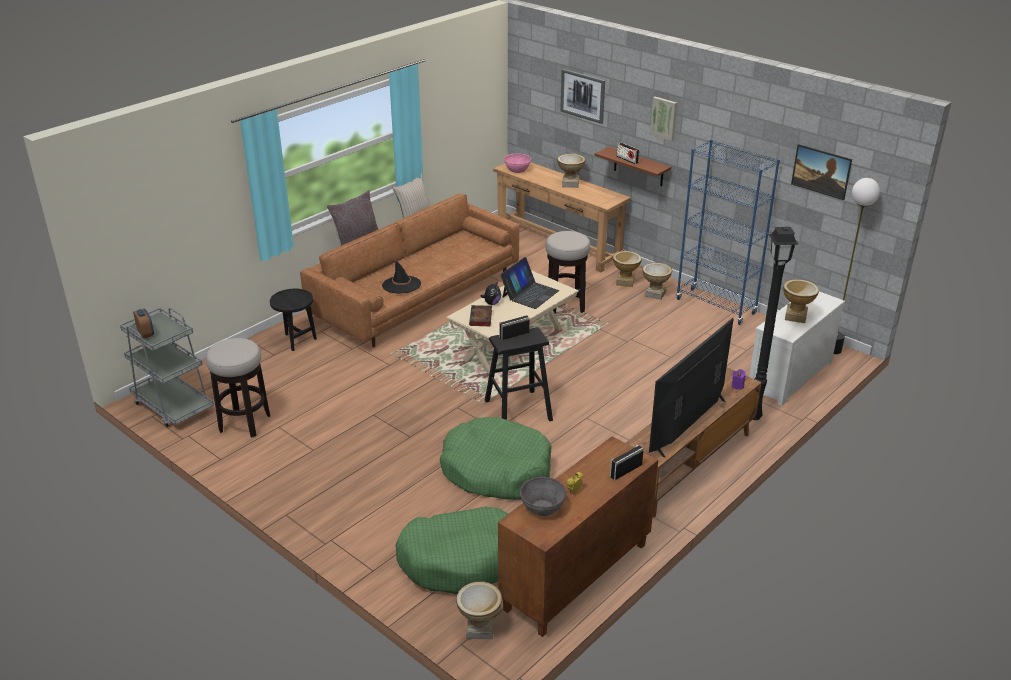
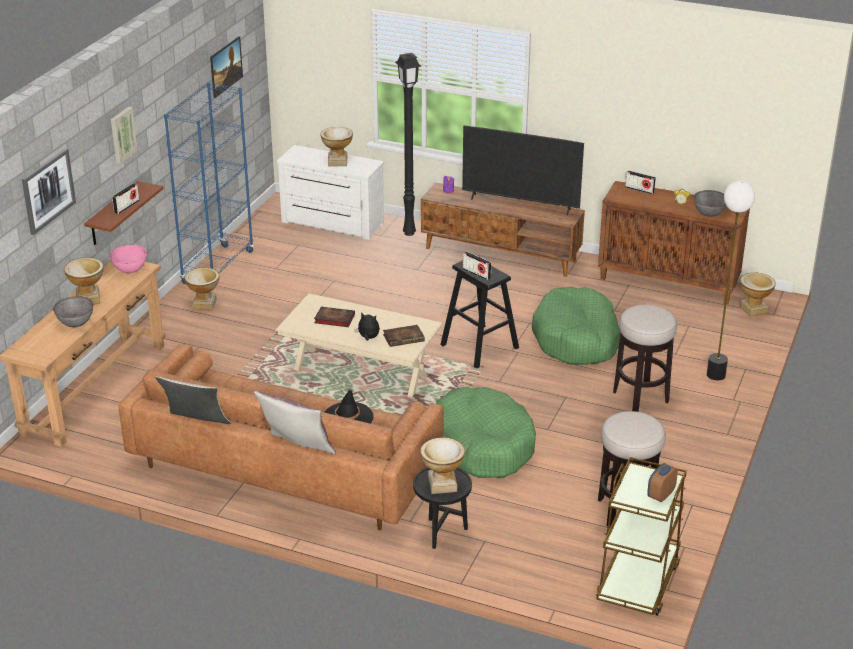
camera: 110 degrees left, 0 degrees up
(173, 406) = (638, 582): grey cart -> brown cart
(461, 559) = (696, 332): green dog bed -> green dog bed (481, 445)
(517, 170) = (48, 346): pink bowl -> pink bowl (129, 268)
(530, 294) = (333, 319): laptop -> book
(543, 178) = (75, 321): none -> grey bowl
(565, 305) = (256, 355): stool -> stool (640, 396)
(625, 282) = (182, 326): vase -> vase (442, 484)
(833, 350) = (275, 206): floor lamp -> floor lamp (716, 374)

